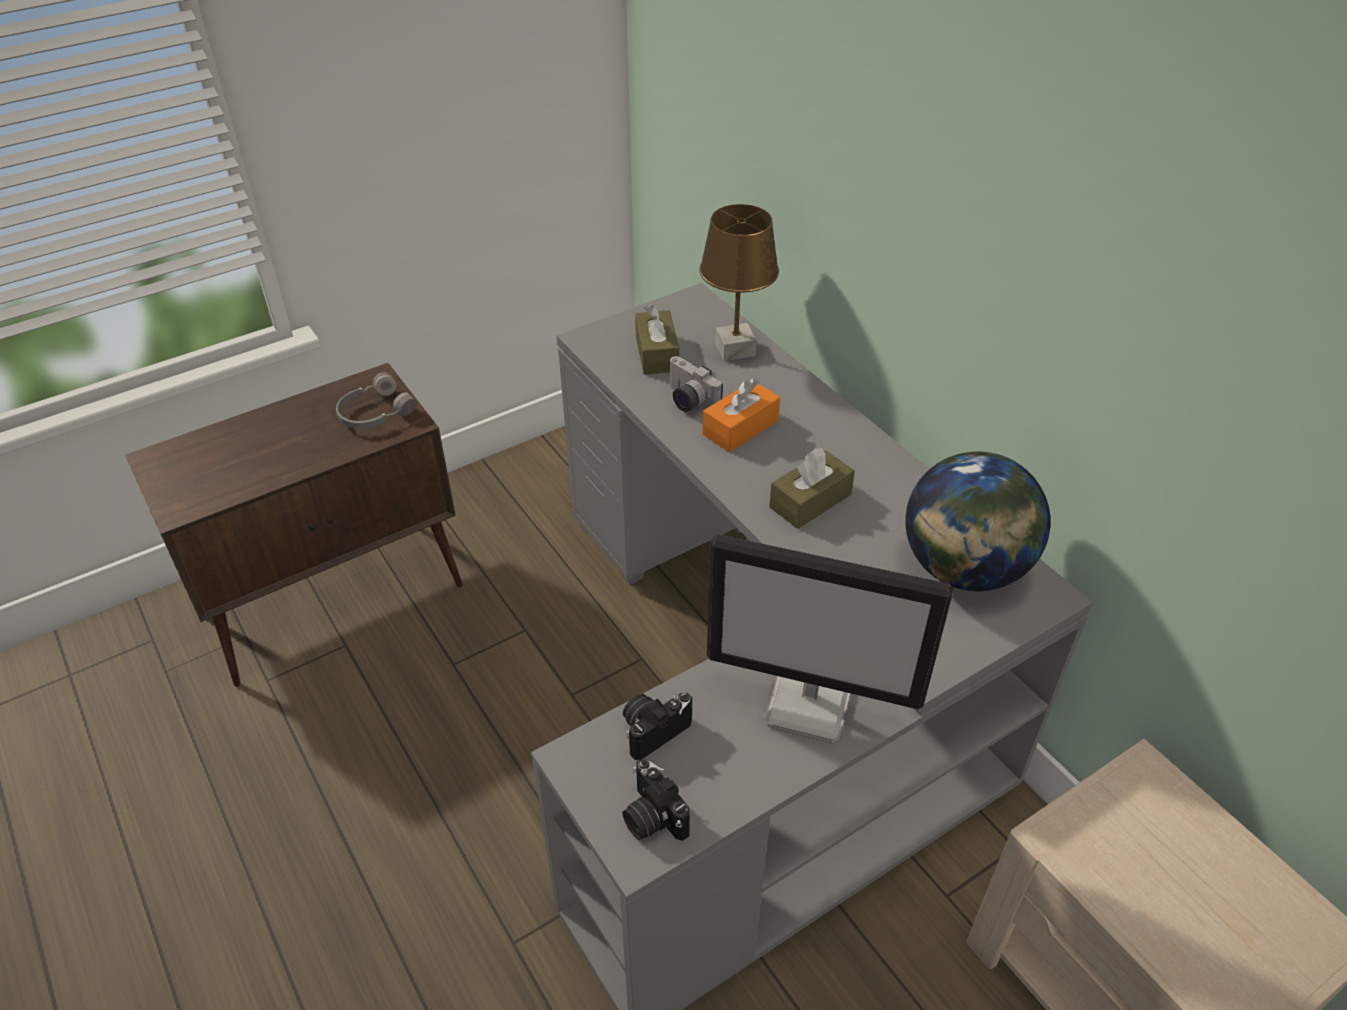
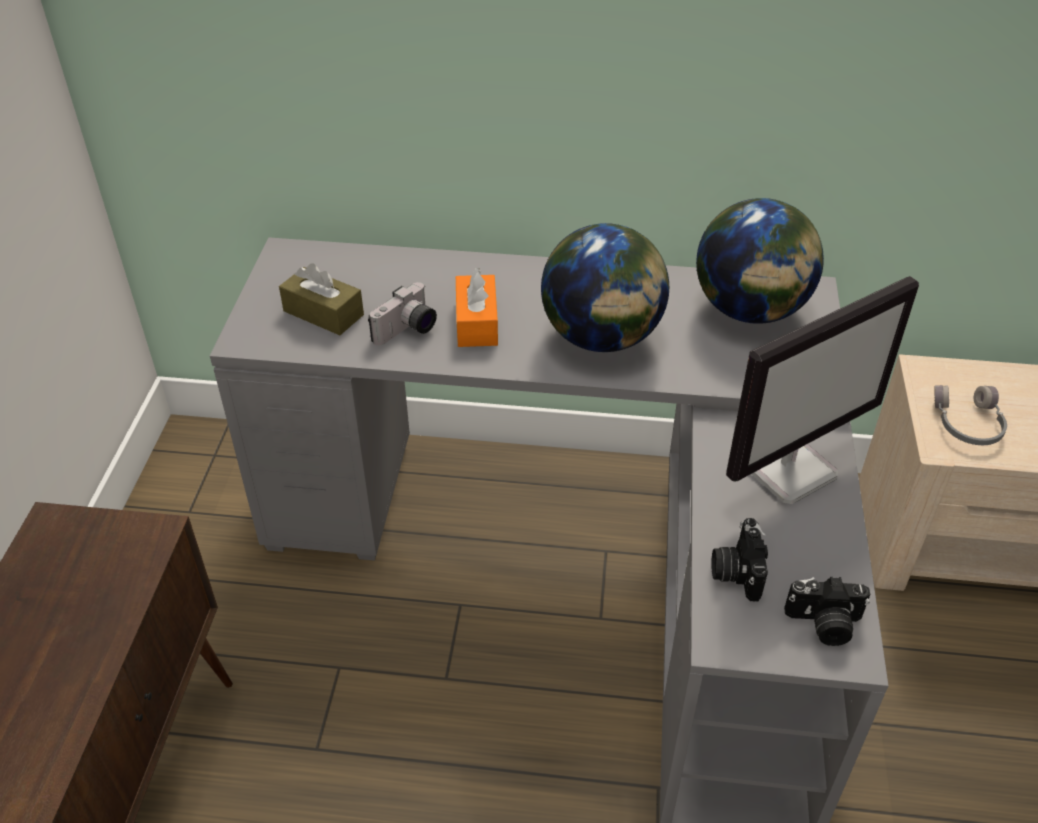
camera: 50 degrees left, 0 degrees up
(374, 412) = (99, 552): grey headphones -> grey headphones (966, 424)
(688, 401) = (407, 331): camera -> camera turned 45 degrees counterclockwise
(735, 349) = (380, 270): brown table lamp -> none
(810, 501) = (602, 337): brown tissue box -> globe

